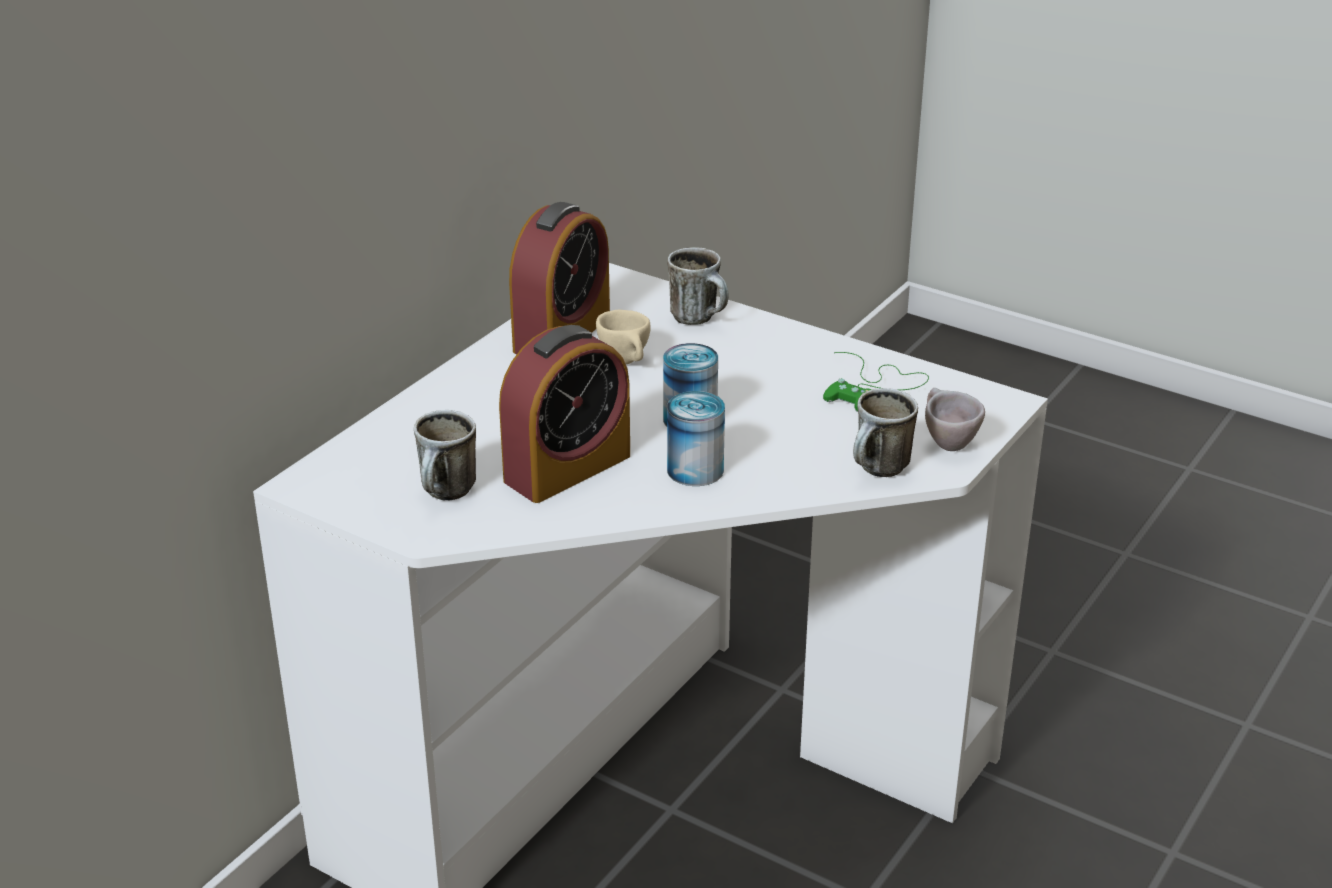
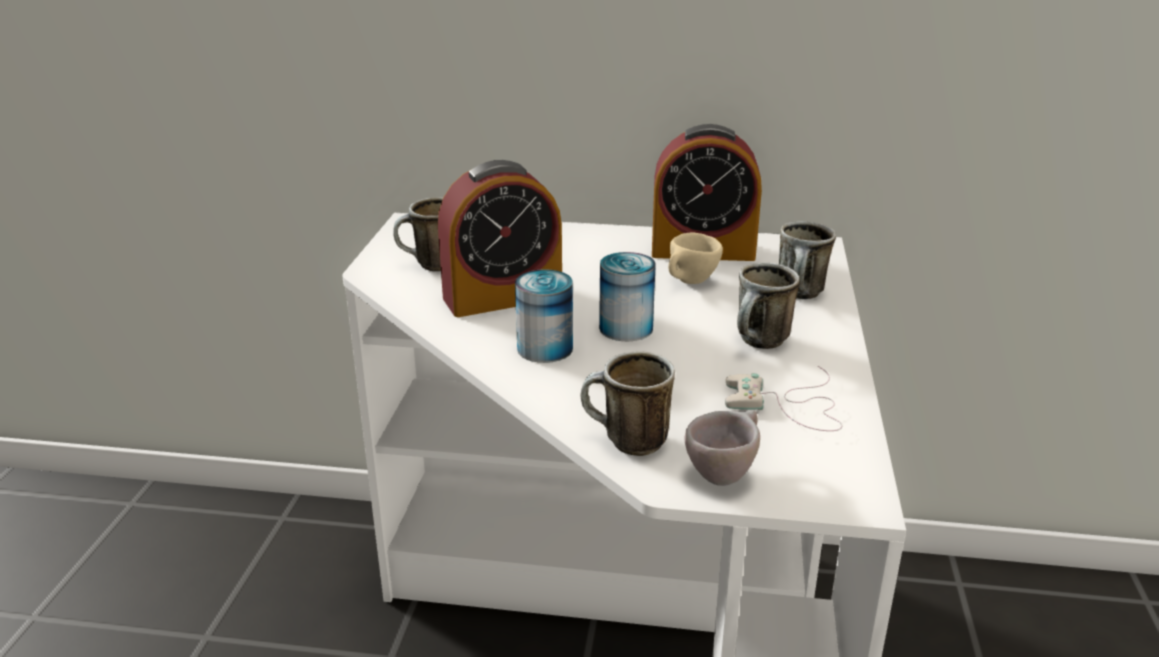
camera: 65 degrees right, 5 degrees down
(567, 468) = (502, 297): alarm clock -> alarm clock turned 45 degrees counterclockwise
(770, 366) = (760, 344): none -> mug
(874, 386) = (788, 406): green game controller -> white game controller

